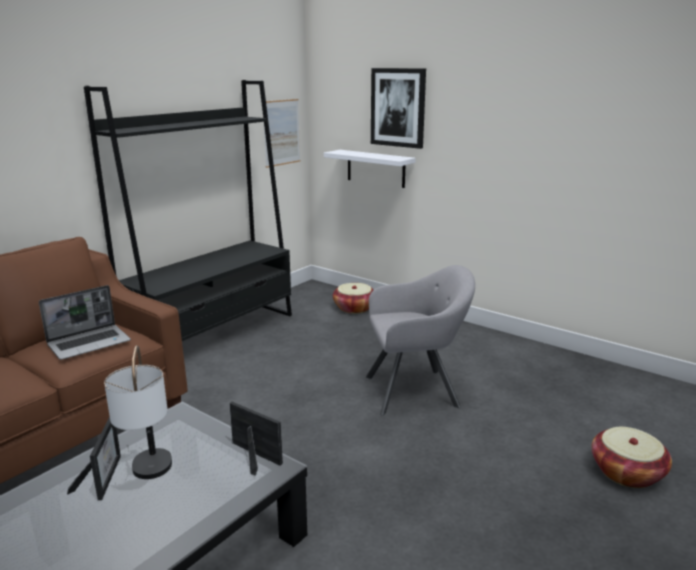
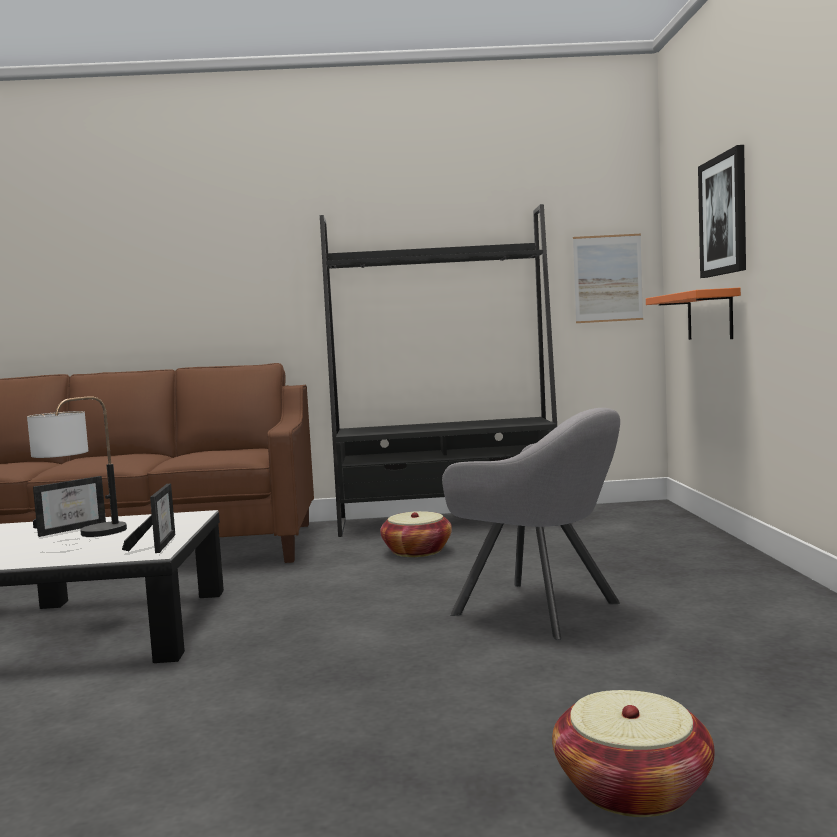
camera: 50 degrees right, 15 degrees down
(90, 343) = (215, 452): laptop -> none
(354, 308) = (656, 530): basket -> basket (417, 551)
(375, 168) = (709, 315): white shelf -> orange shelf

